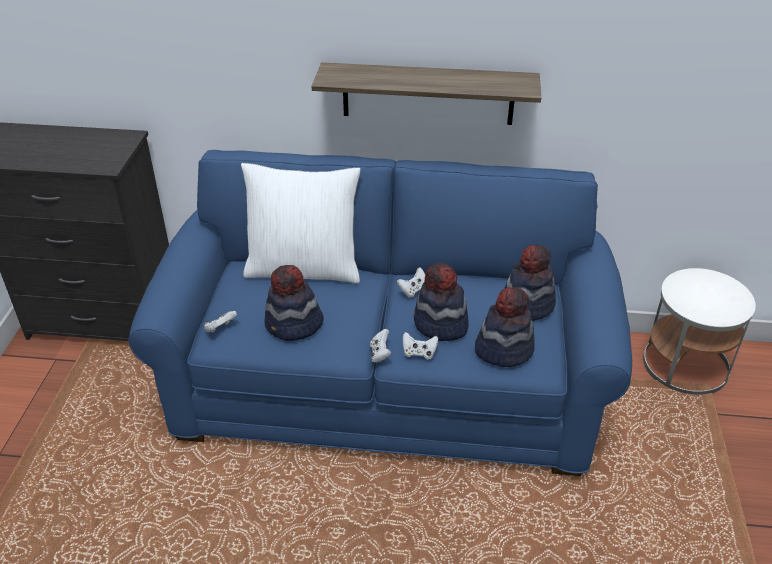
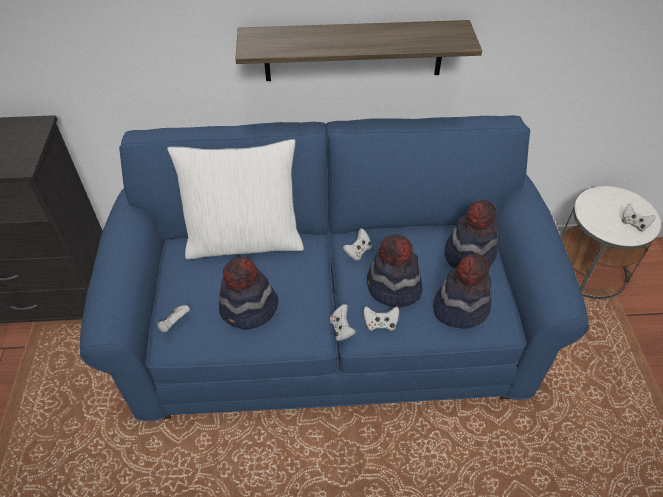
camera: 10 degrees left, 10 degrees up
(723, 306) = (633, 223): none -> white game controller

